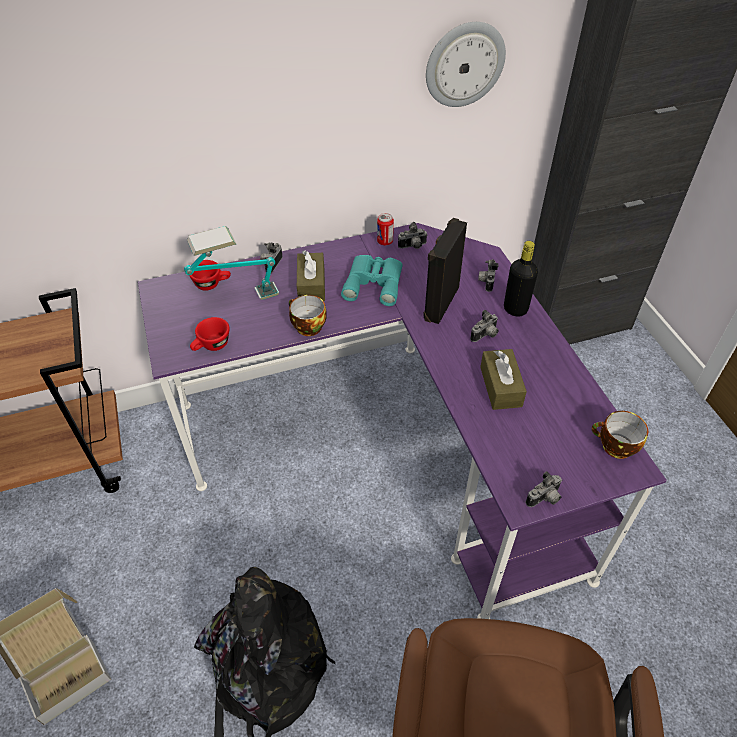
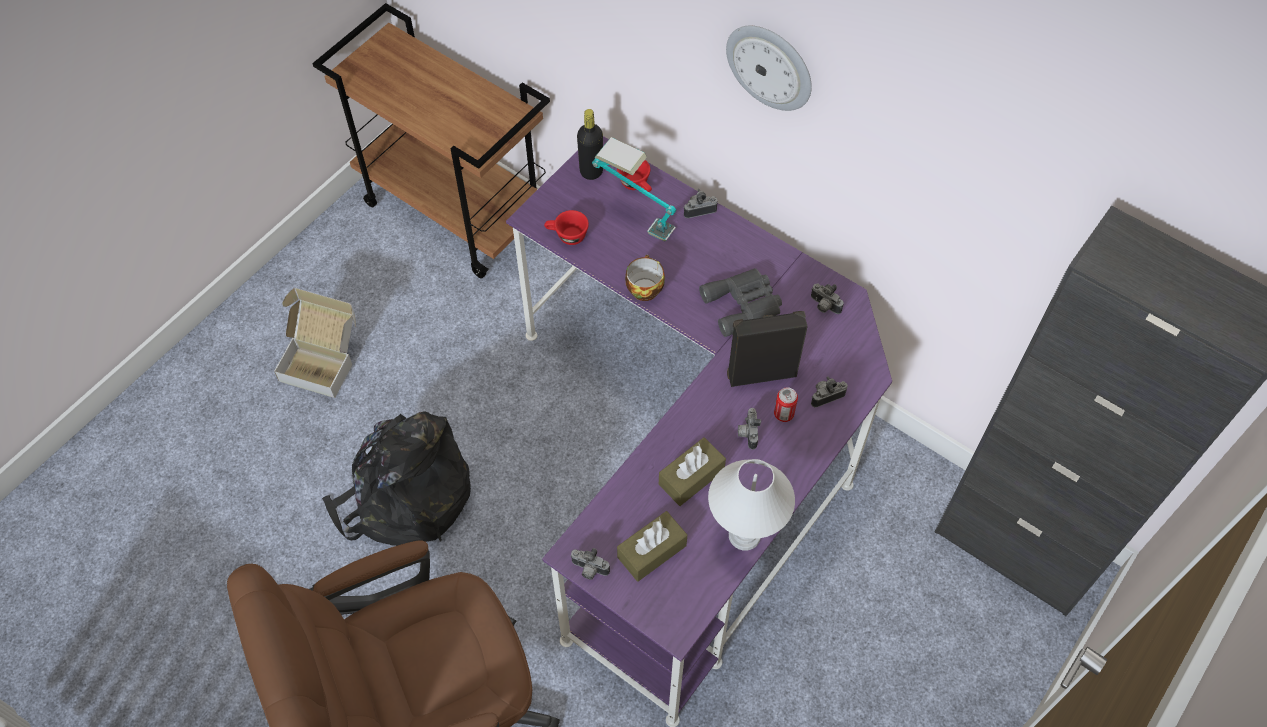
camera: 55 degrees right, 10 degrees up
(311, 285) = (698, 258): brown tissue box -> brown tissue box (652, 551)
(374, 282) = (744, 304): turquoise binoculars -> grey binoculars
(385, 242) = (810, 279): can -> can (783, 414)
(464, 64) = (953, 186): wall clock -> wall clock (770, 66)
(485, 336) = (747, 433): camera -> camera turned 75 degrees clockwise
(515, 309) = (806, 440): black bottle -> black bottle (591, 171)
(573, 383) = (743, 535): none -> white table lamp
(614, 447) = (688, 602): cup -> none

